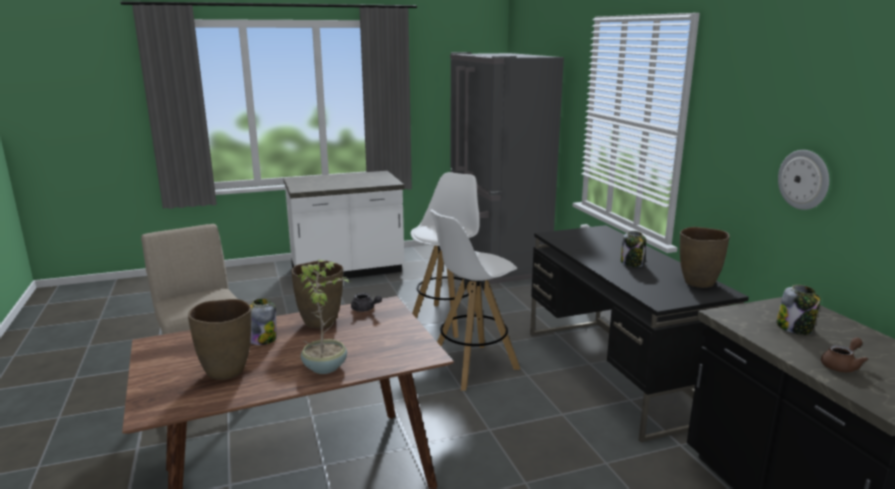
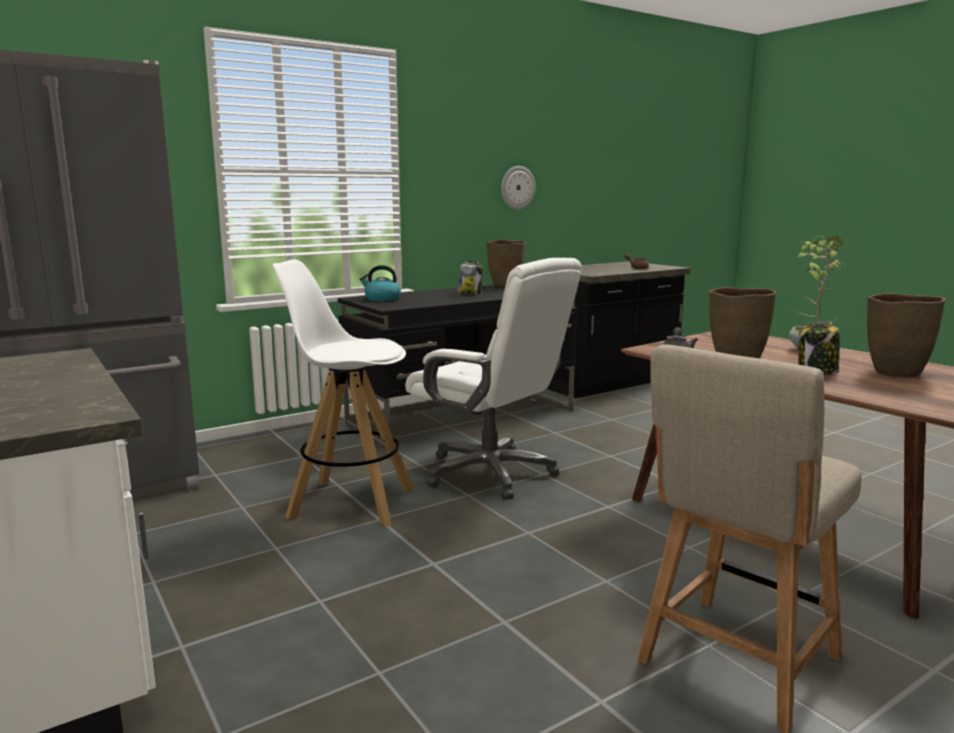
camera: 105 degrees left, 5 degrees down
(472, 367) = (490, 473): white stool -> white office chair
(594, 235) = (382, 299): none -> kettle
(795, 328) = (595, 269): jar -> none

